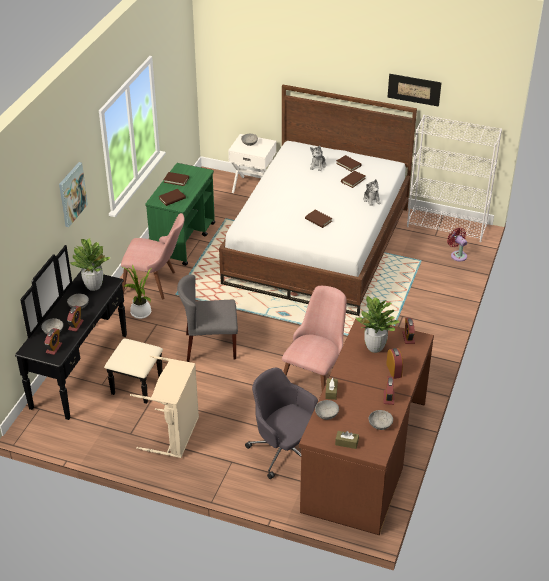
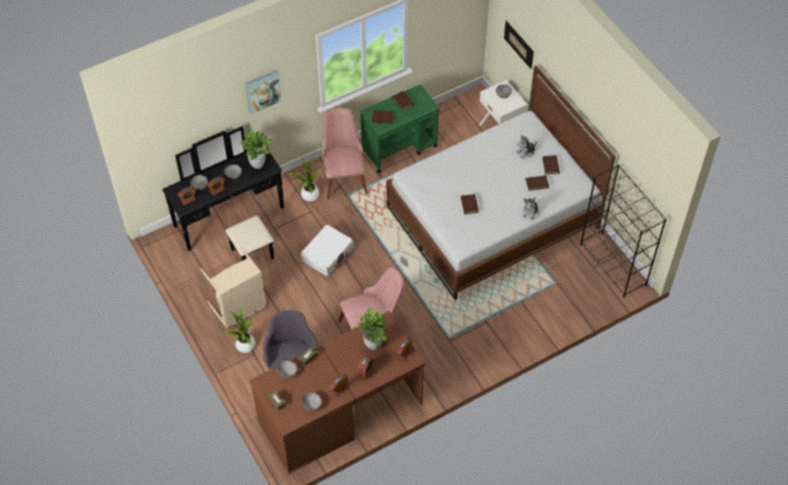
camera: 40 degrees right, 15 degrees up
(156, 283) = (343, 176): pink chair -> pink chair turned 150 degrees counterclockwise
(210, 346) = (327, 254): grey chair -> white suitcase
(215, 461) = (244, 346): none -> potted plant
(414, 89) = (617, 139): picture -> picture (519, 44)
(447, 226) = (613, 265): white bookcase -> black bookcase
(457, 255) = (590, 297): red fan -> none

